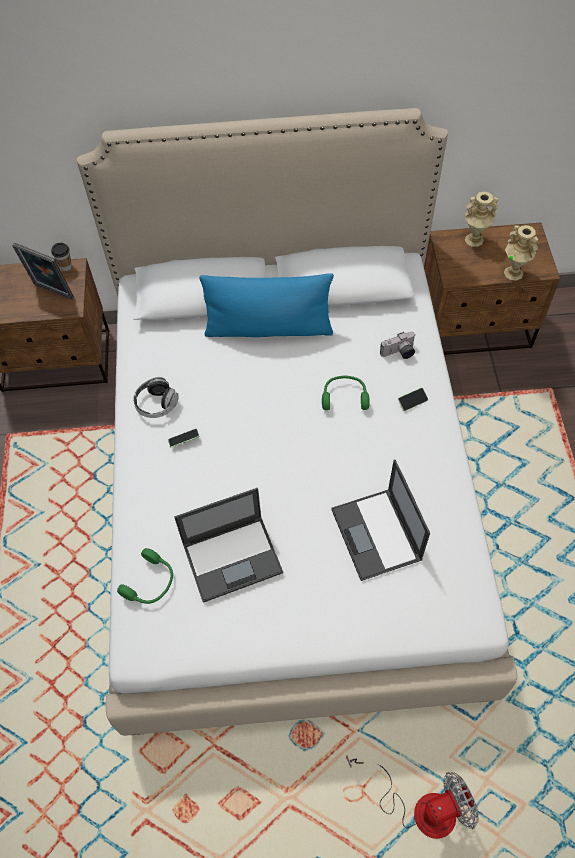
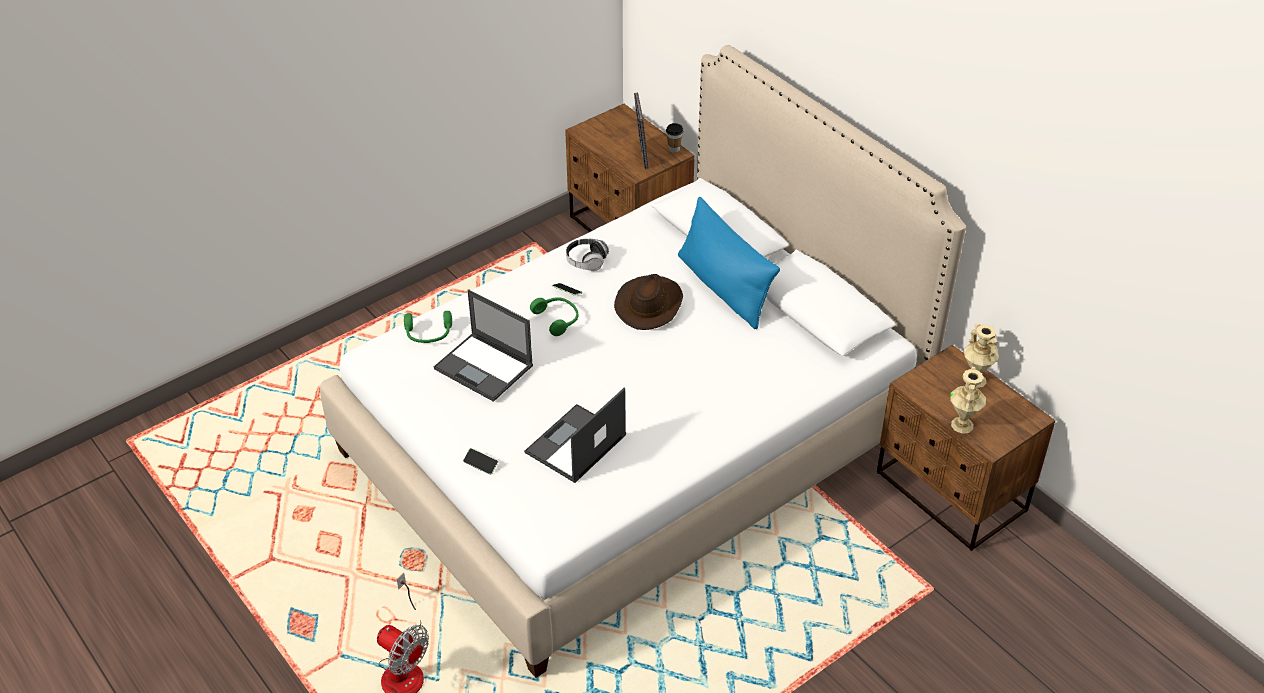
camera: 55 degrees right, 15 degrees down
(248, 388) = (649, 304): none -> brown hat
(344, 397) = (696, 366): green headphones -> green headphones (557, 319)
(399, 353) = (777, 380): camera -> none
(412, 401) = (732, 411): phone -> phone (481, 464)

